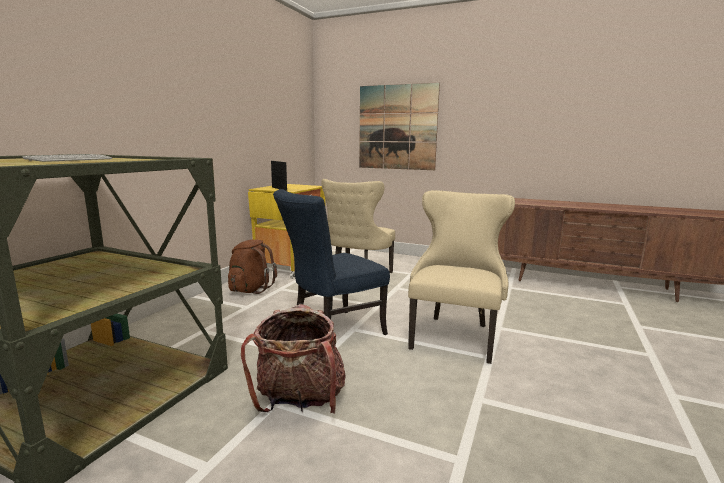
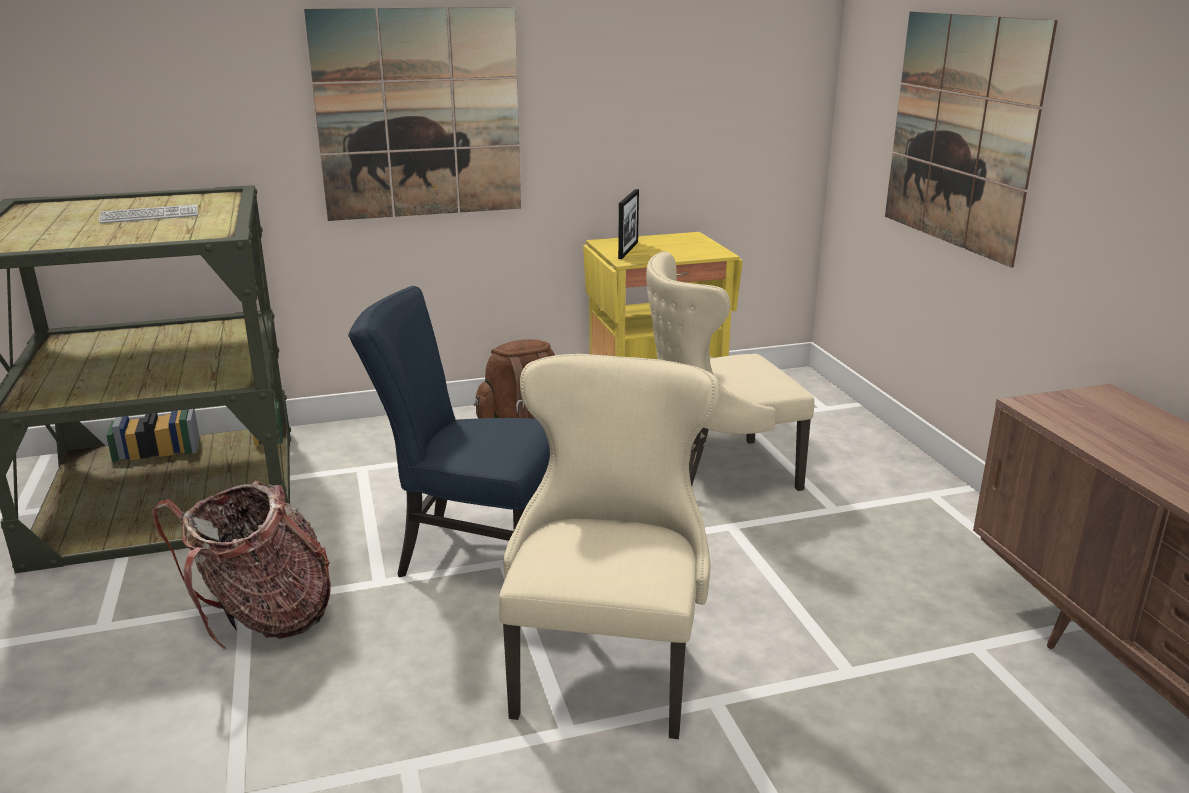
camera: 50 degrees right, 10 degrees up
(174, 116) = (419, 115): none -> picture
(454, 335) = (607, 664): beige chair -> beige chair turned 60 degrees counterclockwise

